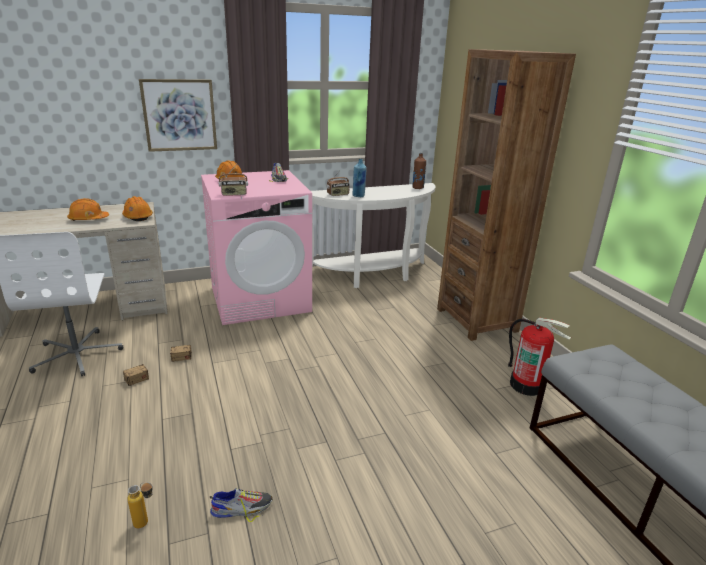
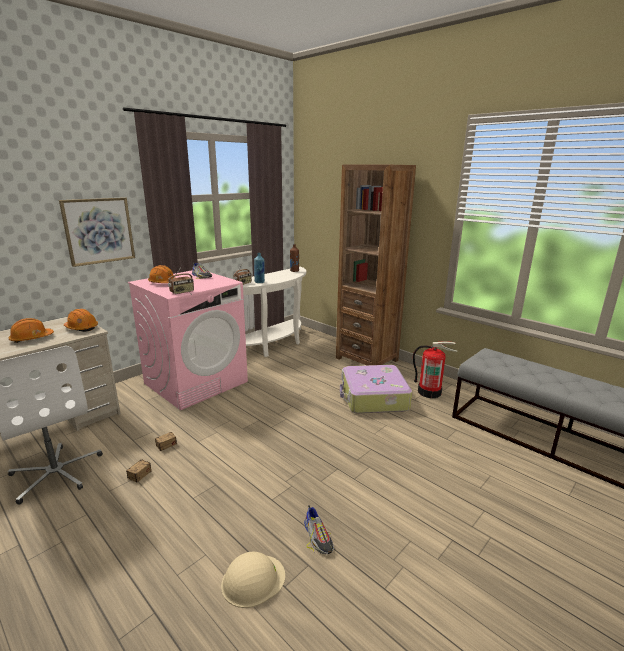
camera: 25 degrees left, 5 degrees down
(146, 523) = (253, 580): bottle -> beige hard hat
(242, 508) = (318, 537): shoe -> shoe turned 105 degrees clockwise
(442, 371) = (373, 398): none -> suitcase

